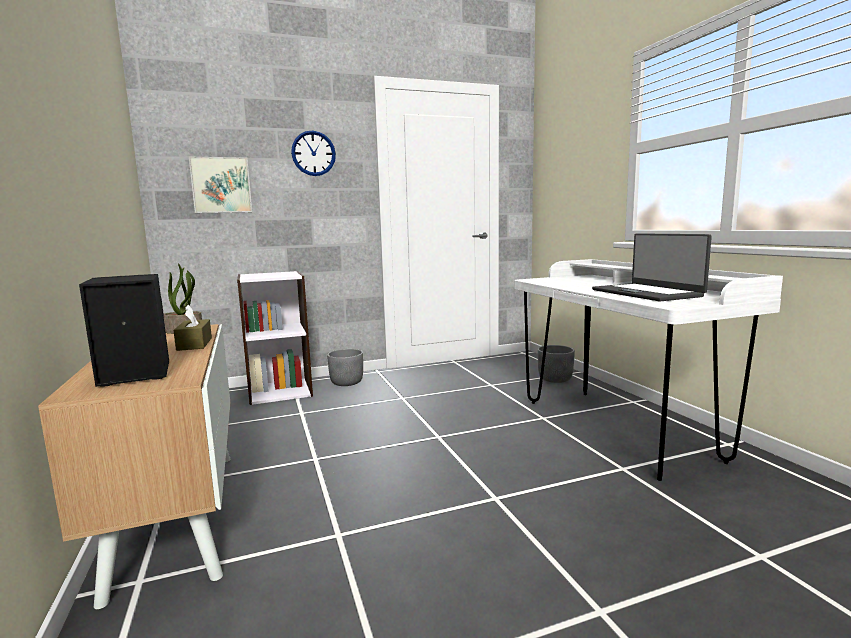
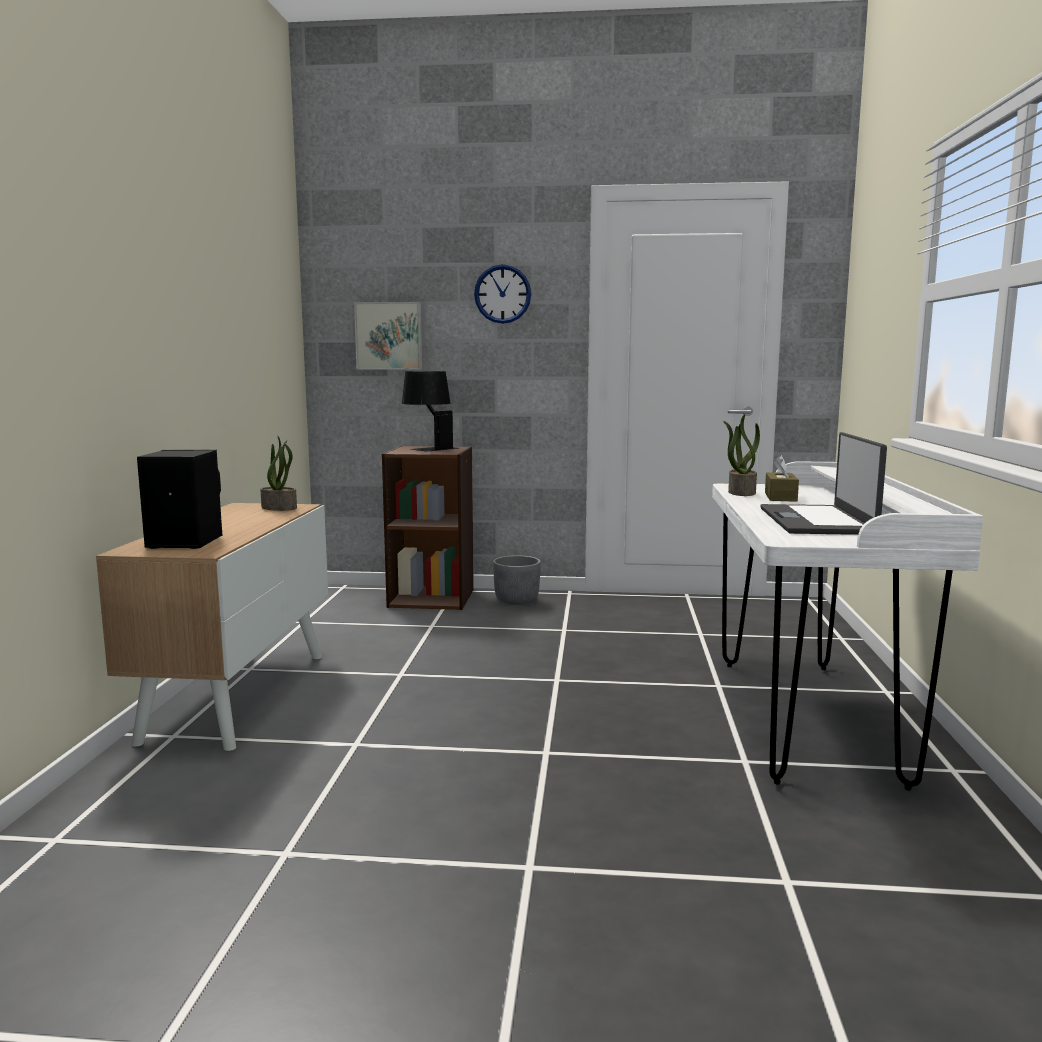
camera: 25 degrees right, 0 degrees up
(194, 344) = (267, 522): brown tissue box -> brown tissue box (780, 497)
(267, 273) = (428, 448): none -> black table lamp
(280, 391) = (432, 598): white bookcase -> brown bookcase
(548, 282) = (741, 492): none -> potted plant
(555, 379) = (806, 642): grey planter -> none

